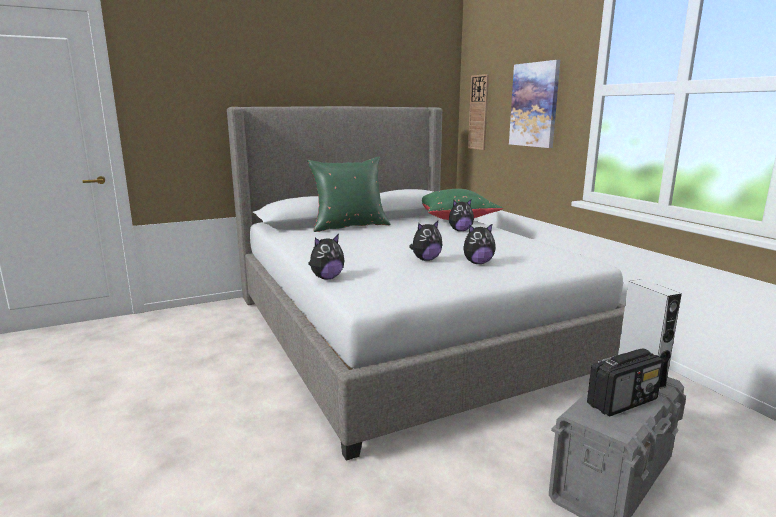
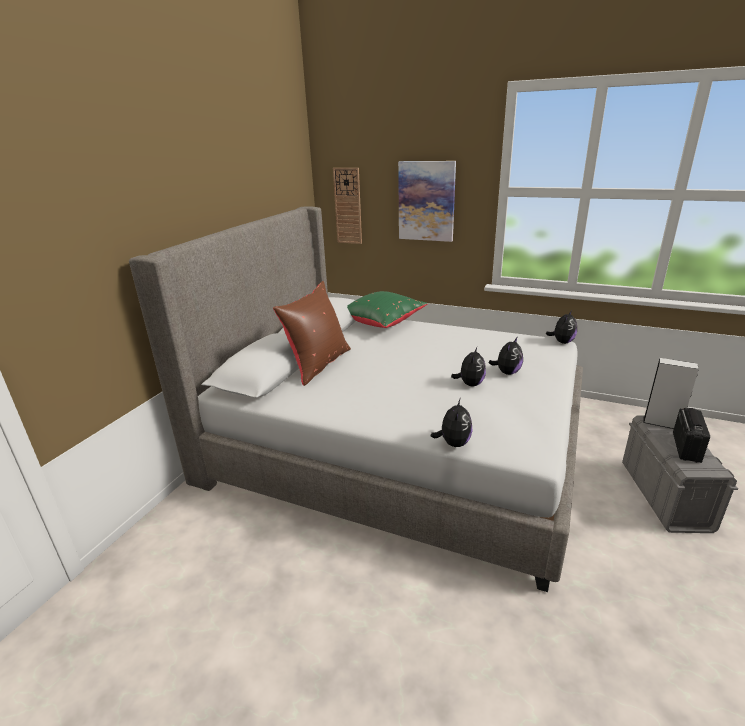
camera: 40 degrees left, 10 degrees up
(349, 226) = (318, 364): green pillow -> brown pillow
(460, 230) = (417, 337): plush toy -> plush toy (562, 342)

